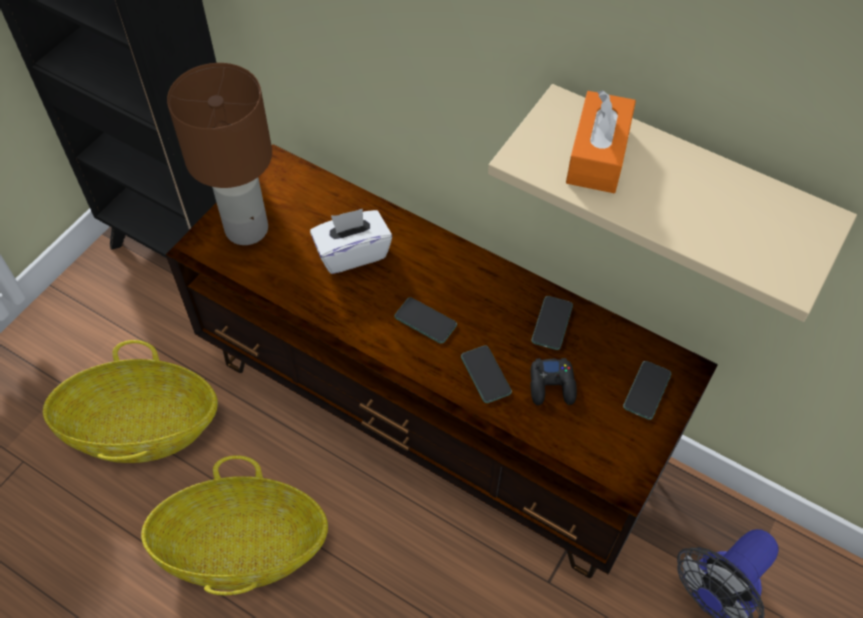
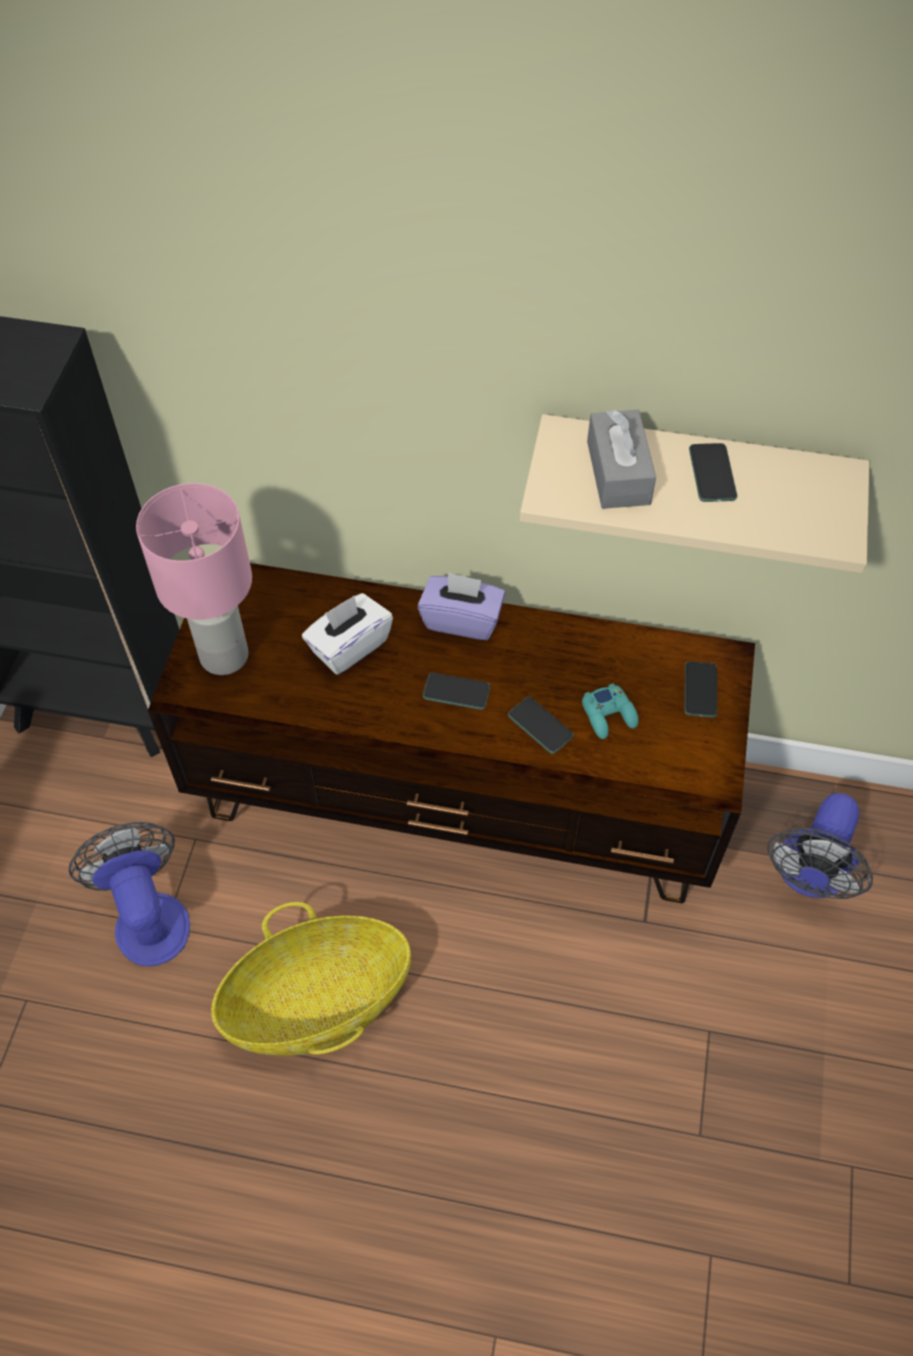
camera: 20 degrees left, 0 degrees up
(142, 427) = (148, 916): basket -> fan
(246, 228) = (223, 655): brown table lamp -> pink table lamp
(458, 260) = (462, 620): none -> purple tissue box
(552, 323) = (582, 654): phone -> phone (712, 474)
(552, 385) = (609, 715): black game controller -> turquoise game controller
(597, 155) = (618, 472): orange tissue box -> grey tissue box

